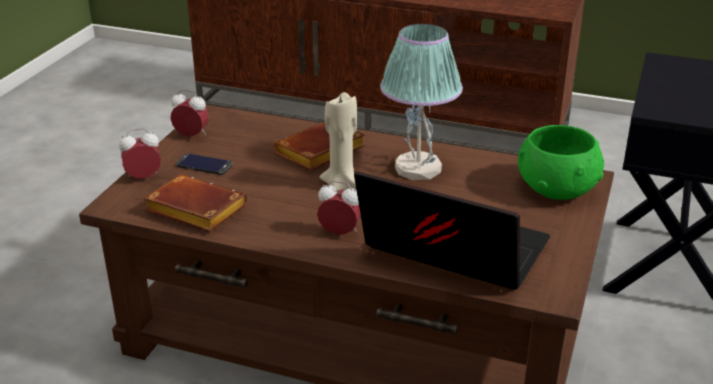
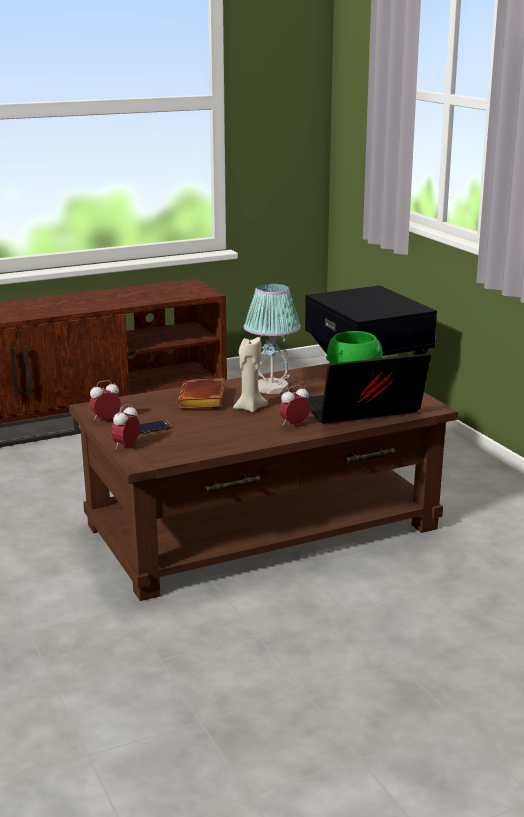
camera: 45 degrees left, 10 degrees down
(192, 211) = (194, 447): brown book -> none

